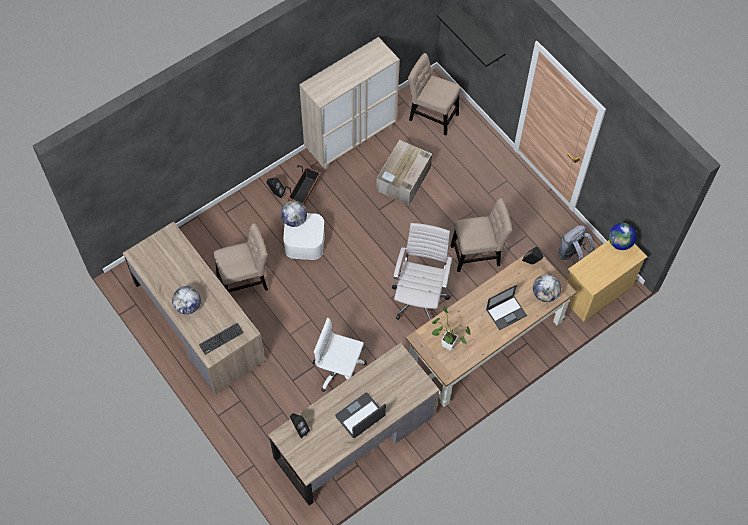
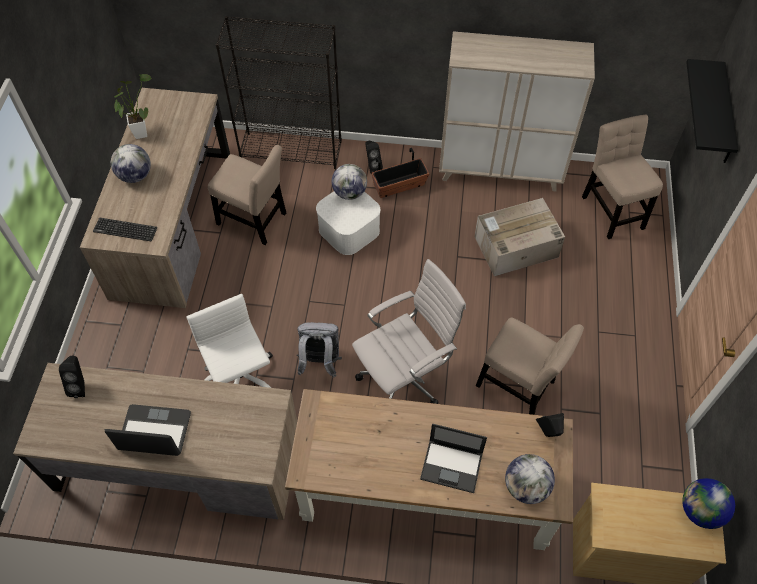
camera: 45 degrees right, 5 degrees down
(217, 221) = (291, 150): none -> black bookcase
(446, 343) = (339, 437): potted plant -> potted plant (140, 131)
(572, 255) = (636, 482): grey backpack -> grey backpack (320, 362)

